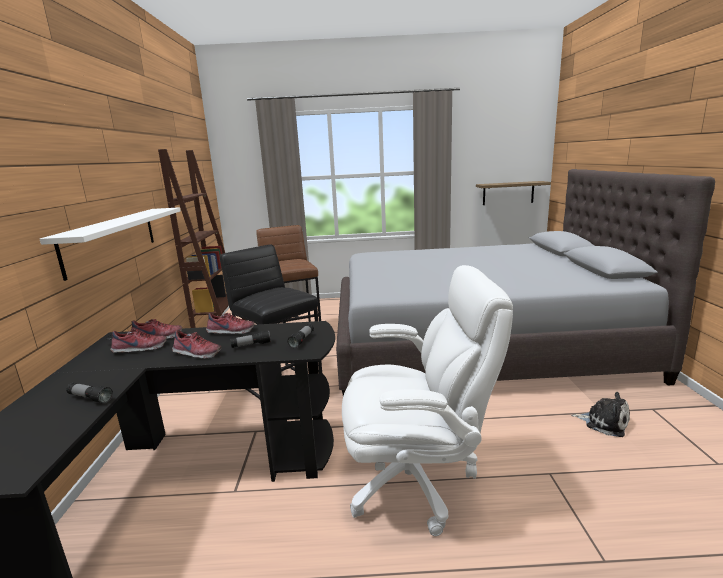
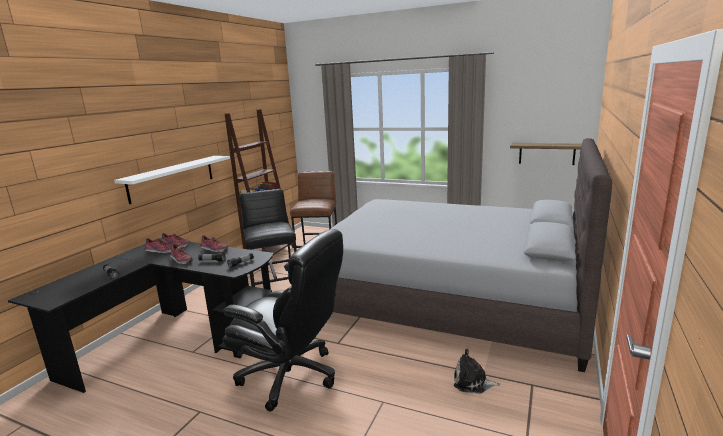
camera: 25 degrees right, 0 degrees up
(417, 481) = (292, 378): white office chair -> black office chair
(604, 422) = (472, 382): plush toy -> plush toy turned 135 degrees clockwise

